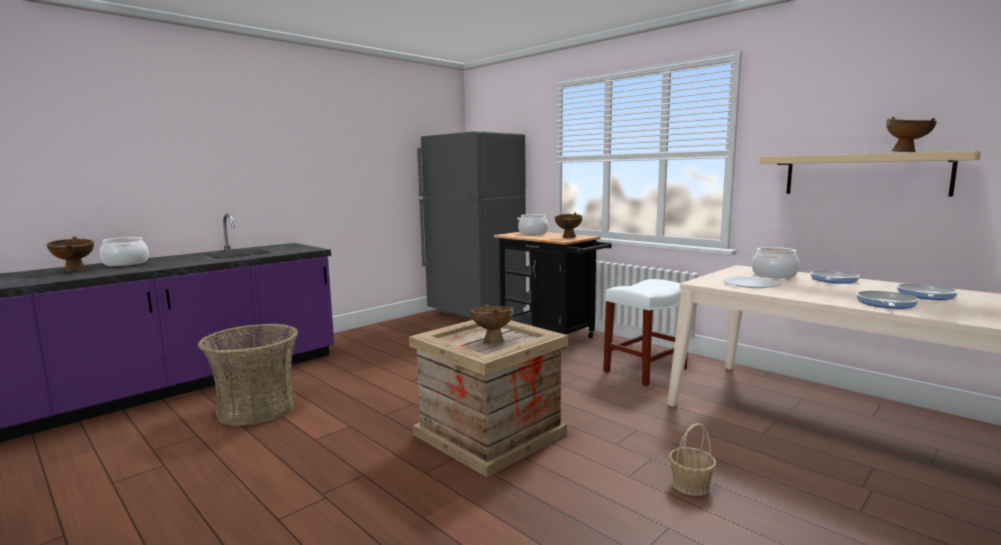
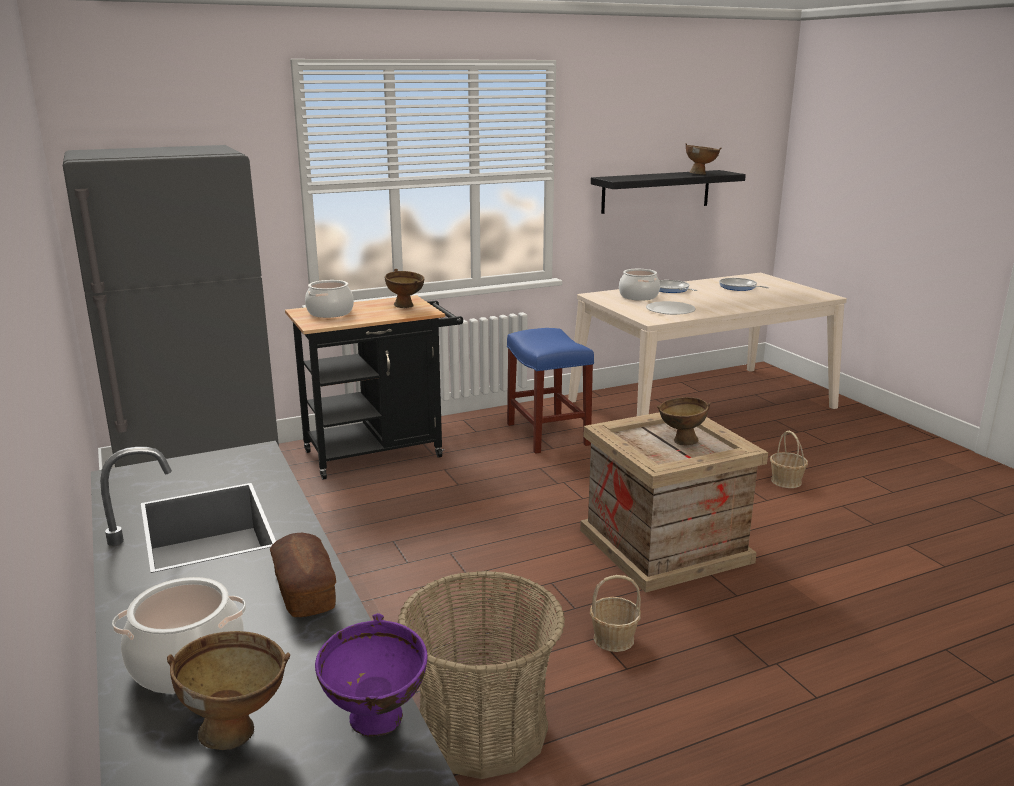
camera: 70 degrees left, 10 degrees up
(58, 279) = (376, 727): none -> purple bowl
(171, 265) = (304, 591): none -> bread
(349, 431) = (613, 638): none -> basket
(645, 369) = (546, 434): white stool -> blue stool
(864, 174) = (656, 191): beige shelf -> black shelf
(885, 304) = (759, 300): frying pan -> none

